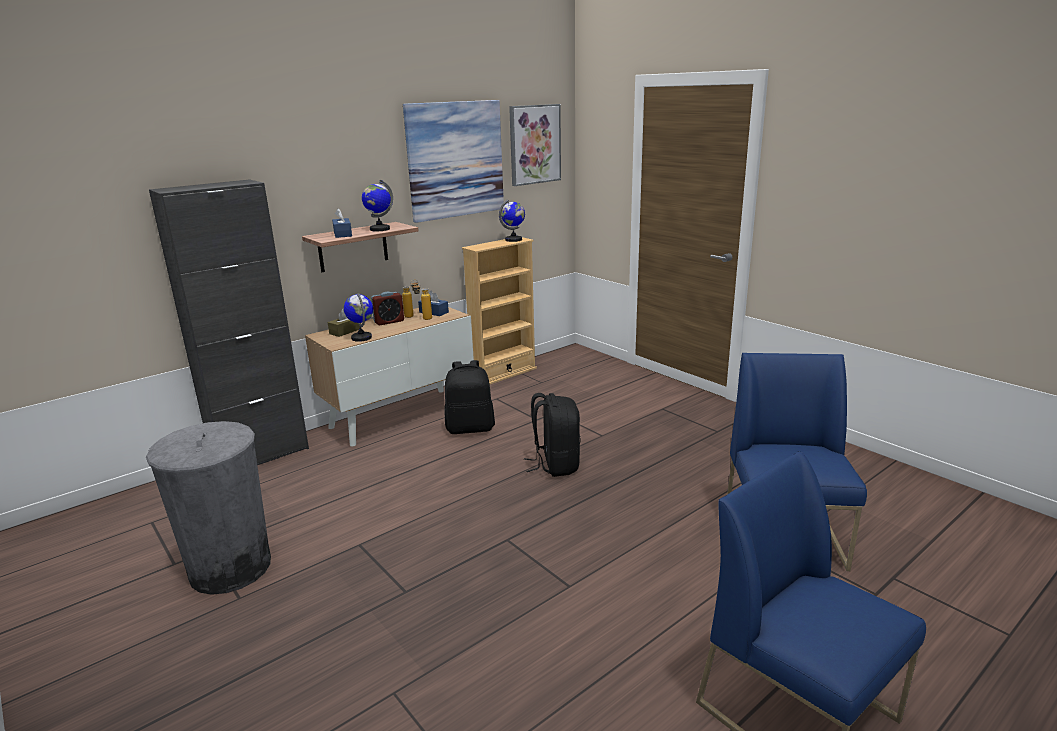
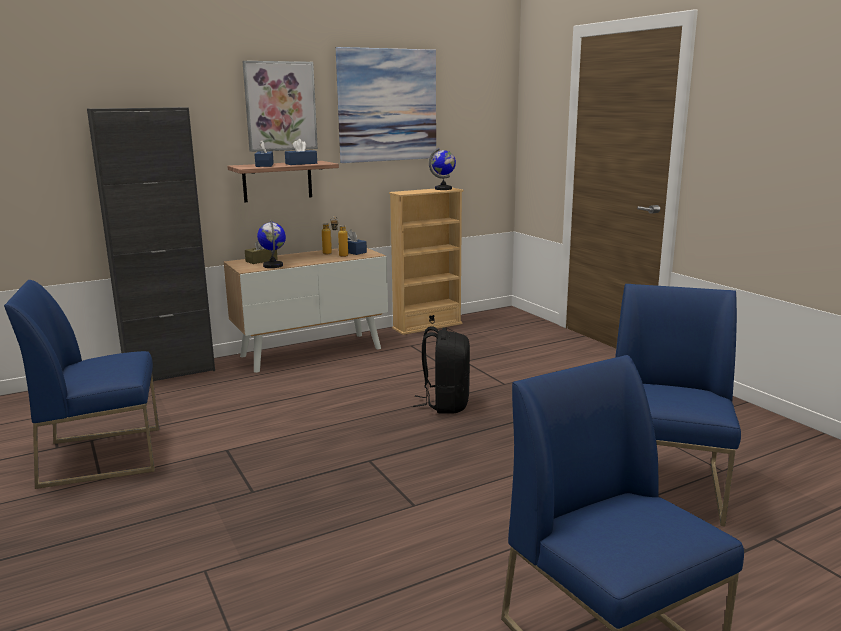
camera: 10 degrees right, 5 degrees down
(230, 568) = (103, 455): grey trash can -> blue chair
(379, 229) = (301, 163): globe -> blue tissue box
(389, 321) = (306, 256): alarm clock -> none
(470, 428) = (374, 367): black backpack -> none
(534, 144) = (473, 97): picture -> picture (280, 106)

